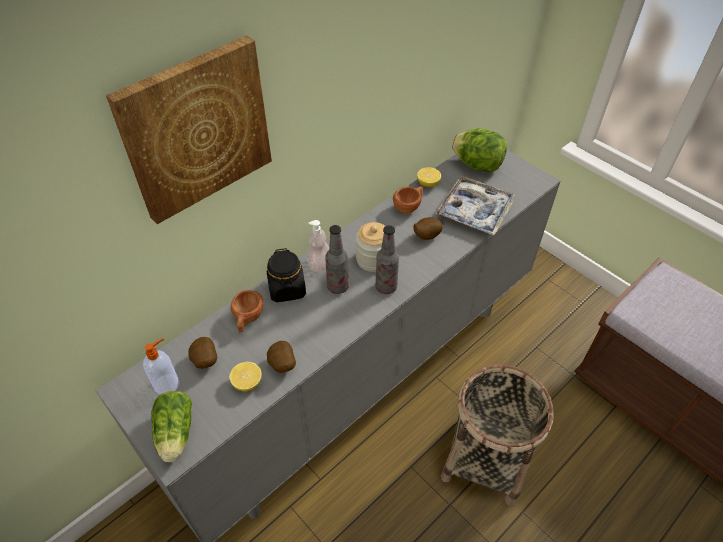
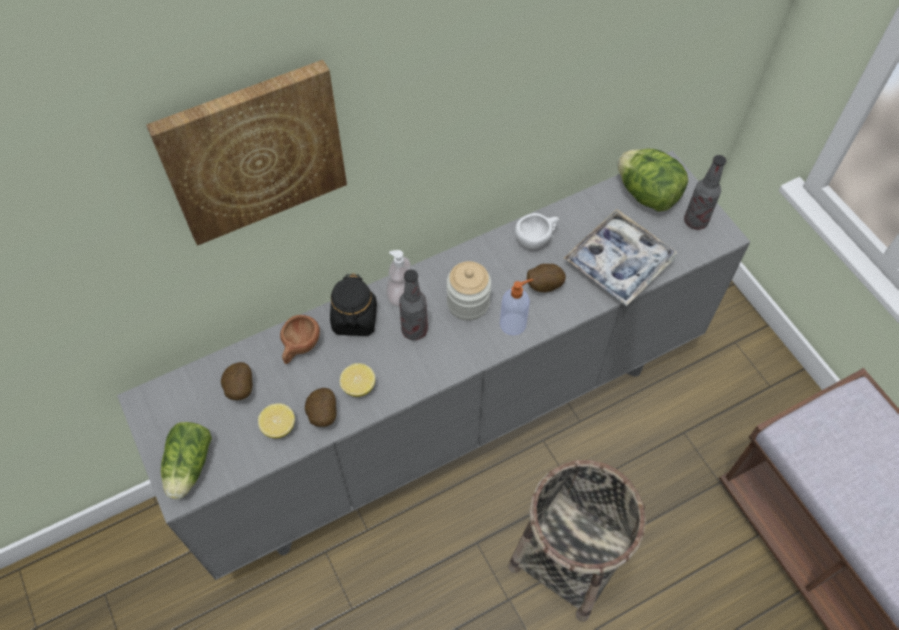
camera: 15 degrees right, 10 degrees up
(168, 384) = (193, 406): soap dispenser -> soap dispenser (514, 323)
(386, 287) = (471, 344): bottle -> bottle (695, 221)
(409, 207) = (537, 238): brown cup -> white cup
(428, 183) = (572, 209): lemon -> lemon (358, 386)

